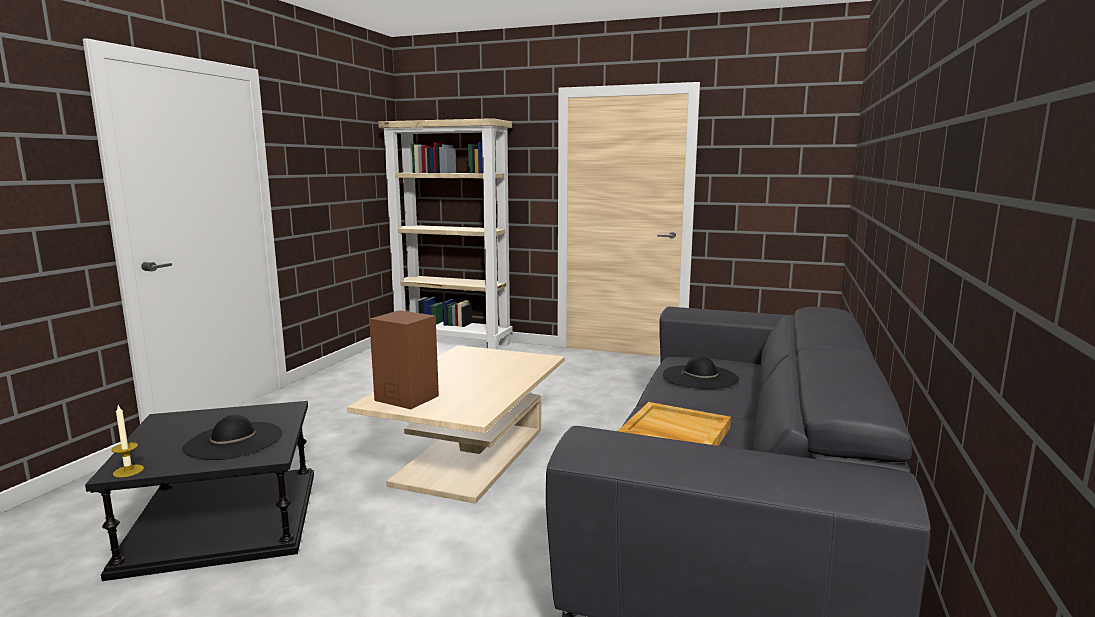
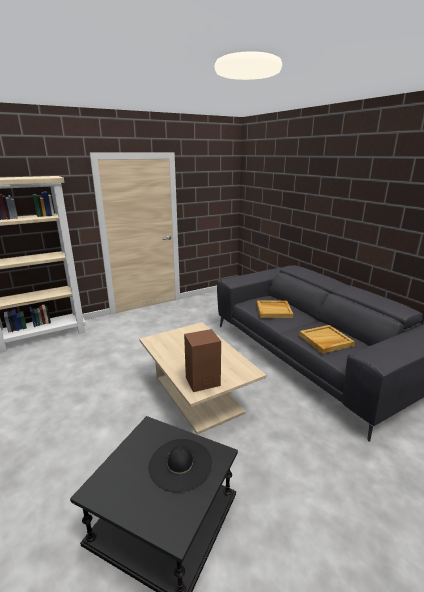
camera: 50 degrees left, 10 degrees up
(128, 471) = (181, 529): candle -> none
(700, 377) = (274, 310): black hat -> beige tray

